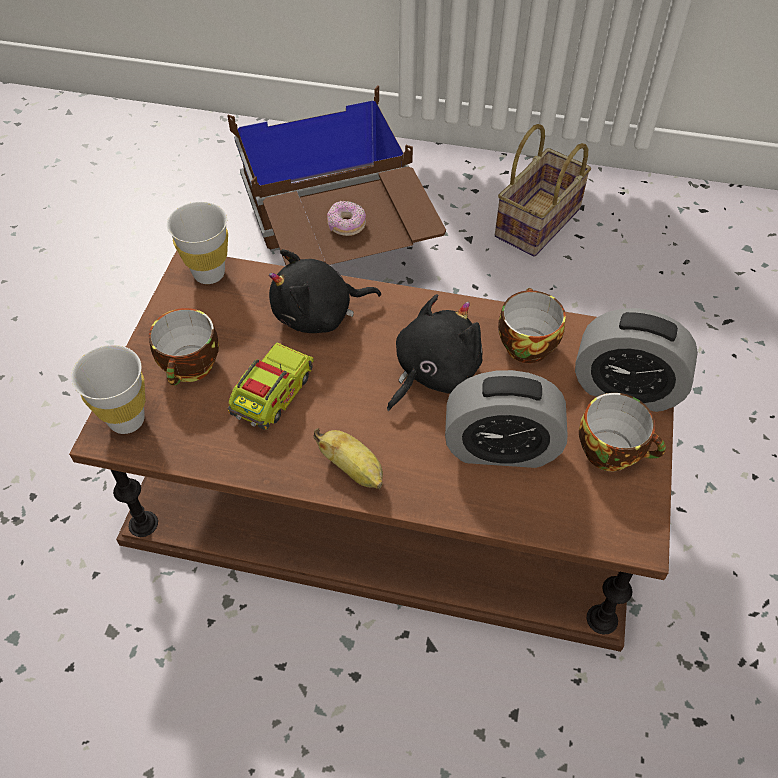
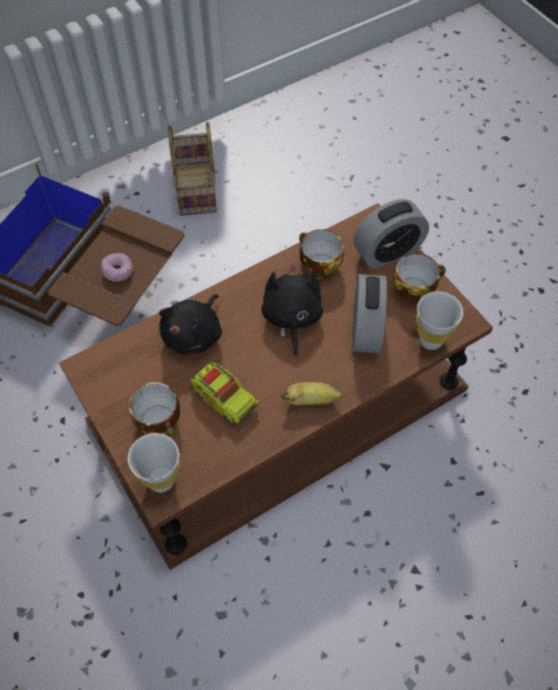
camera: 45 degrees left, 5 degrees up
(209, 273) = (100, 361): white cup -> white cup (431, 340)
(272, 395) = (224, 398): toy truck -> toy truck turned 150 degrees clockwise
(501, 448) = (366, 330): alarm clock -> alarm clock turned 45 degrees counterclockwise

